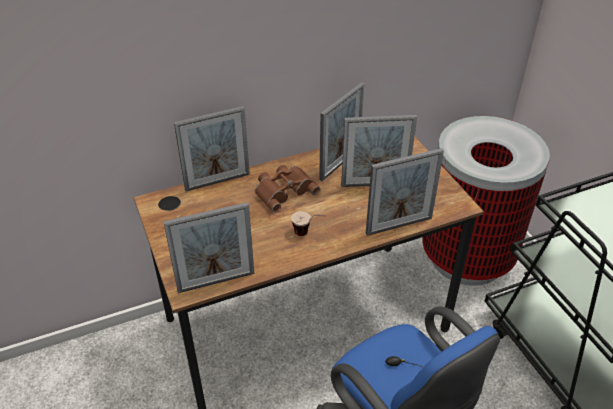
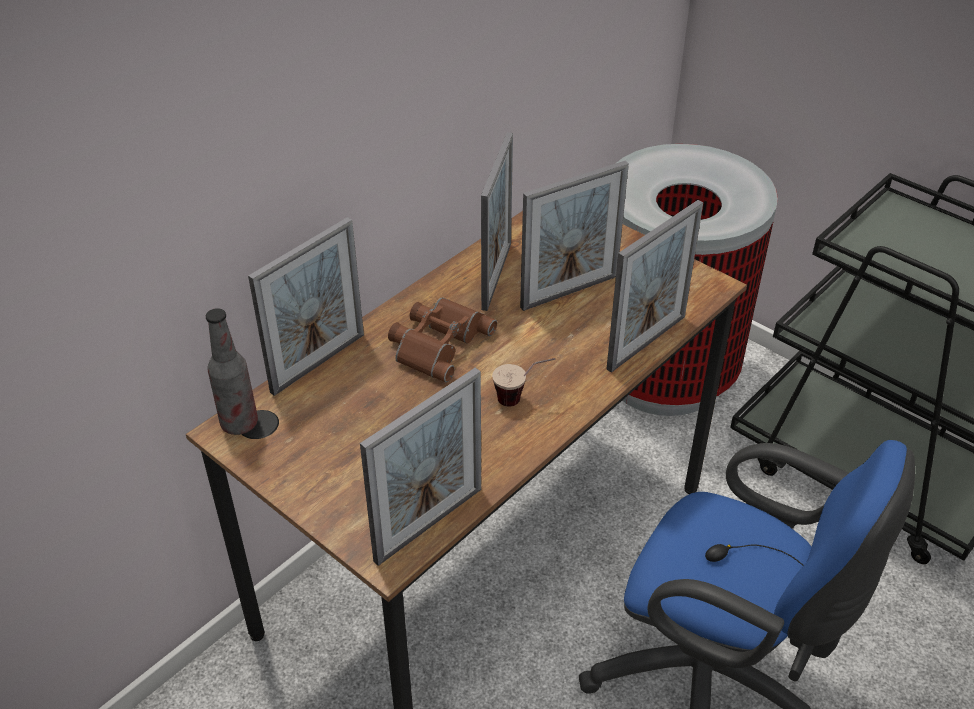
camera: 25 degrees left, 0 degrees up
(160, 200) = (239, 423): none -> bottle

